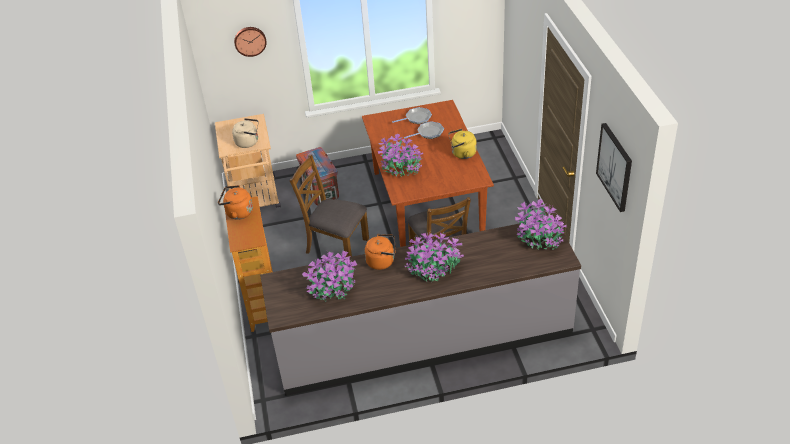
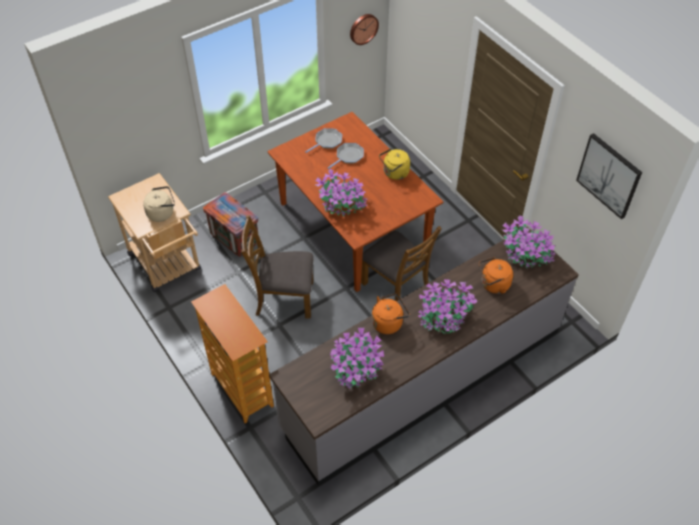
camera: 25 degrees left, 10 degrees up
(237, 212) = (214, 310): orange kettle -> orange kettle (493, 285)
(250, 40) = (139, 99): wall clock -> wall clock (363, 28)

